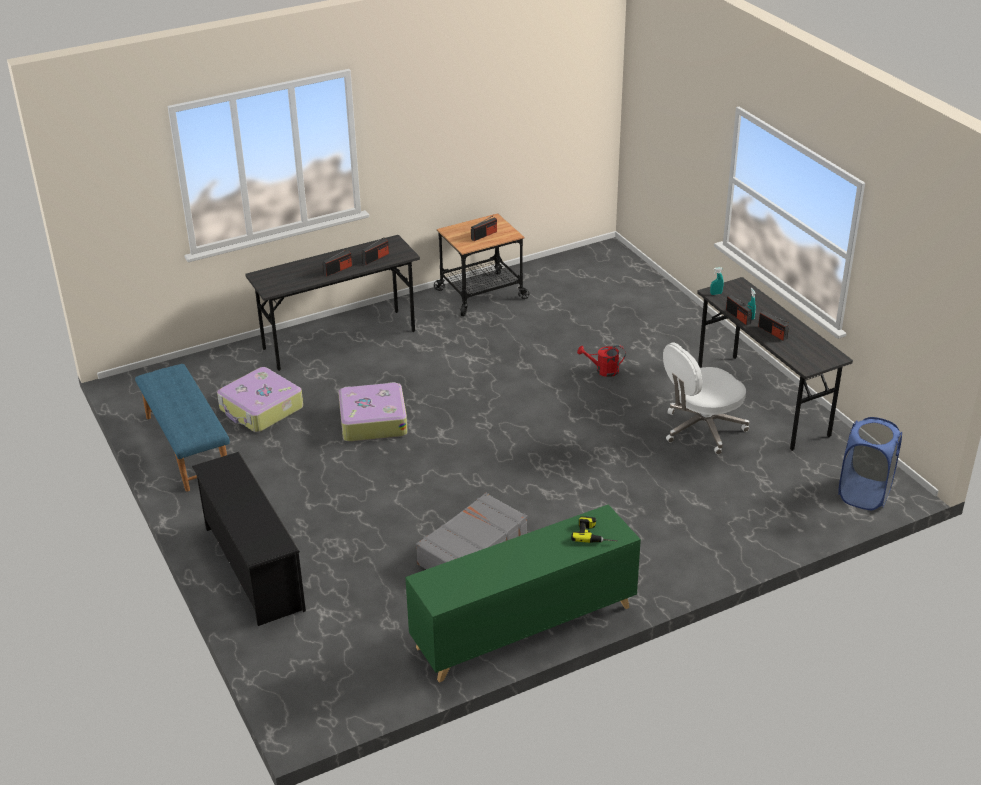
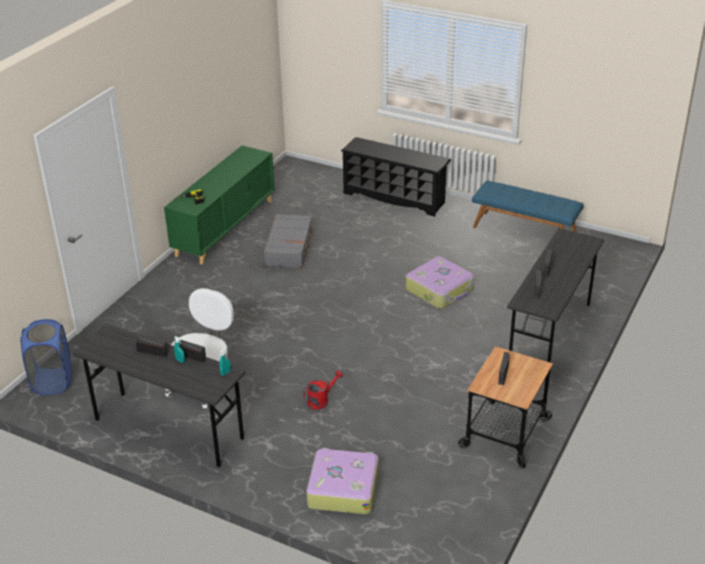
camera: 145 degrees right, 0 degrees up
(261, 409) = (519, 267): suitcase -> suitcase (343, 488)

